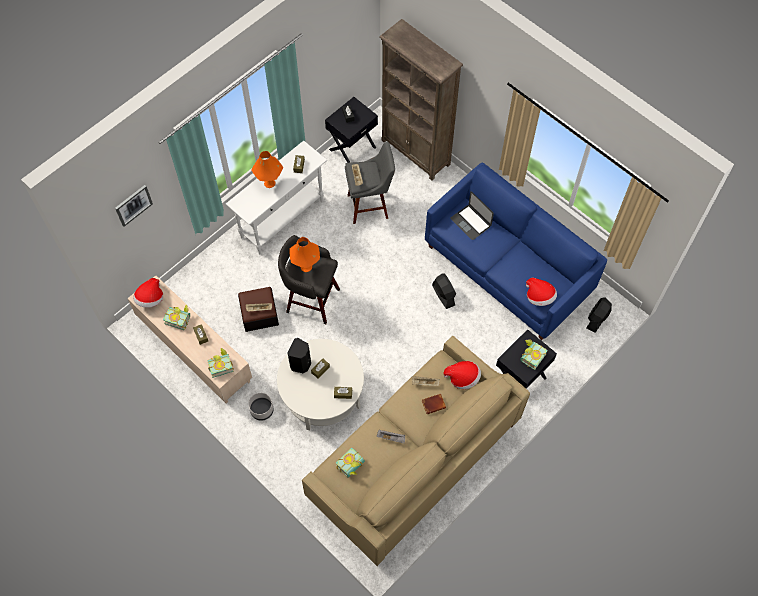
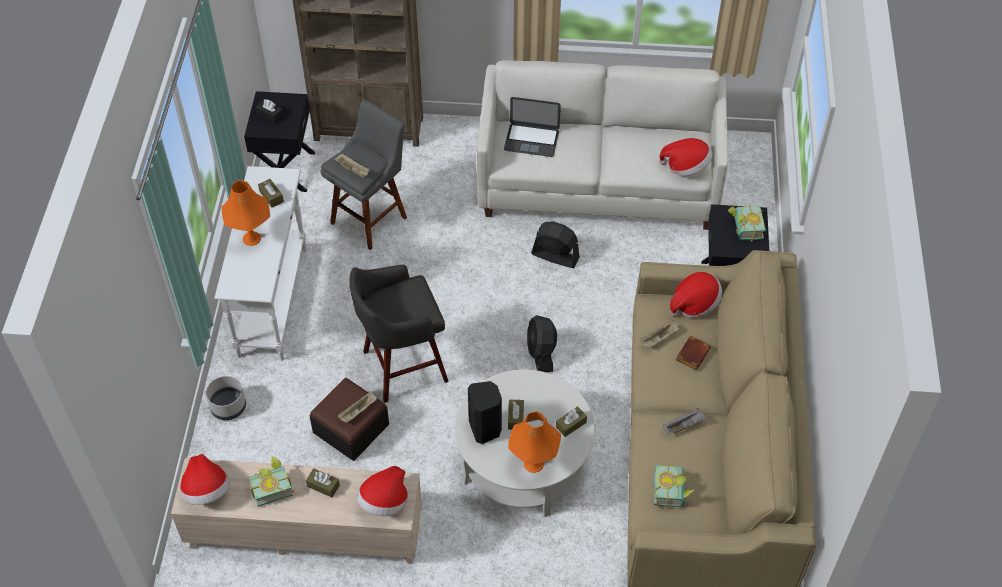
camera: 40 degrees left, 10 degrees down
(133, 205) = (129, 337): picture -> none
(220, 365) = (384, 502): book -> hat
(262, 410) = (467, 536): grey planter -> grey planter (228, 406)
(306, 267) = (392, 304): orange table lamp -> orange table lamp (533, 464)
(508, 268) = (598, 181): blue sofa -> white sofa
(597, 319) = (743, 170): black fan -> black fan (541, 353)

